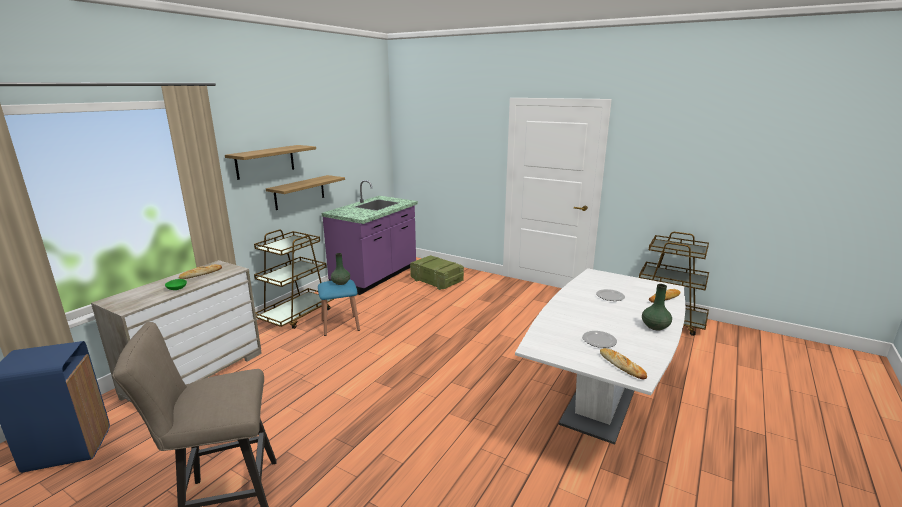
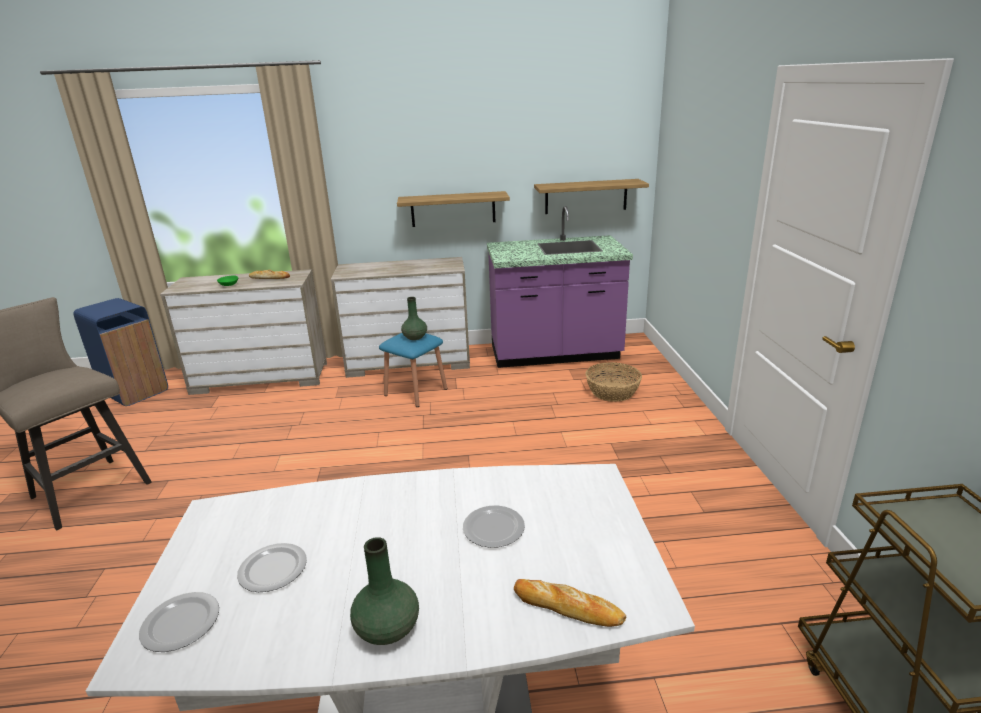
camera: 55 degrees right, 5 degrees up
(265, 161) = (400, 162): shelf -> shelf (586, 196)
(297, 315) = (409, 362): brown cart -> beige dresser
(437, 281) = (613, 392): crate -> basket
(622, 366) = (179, 624): bread -> plate

